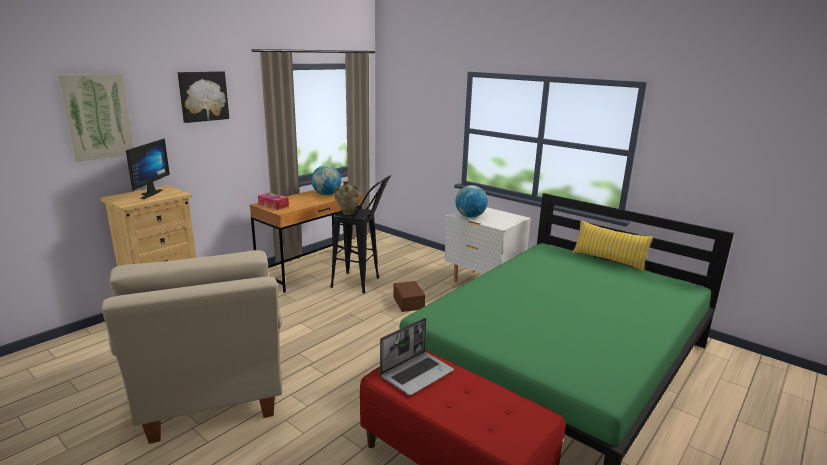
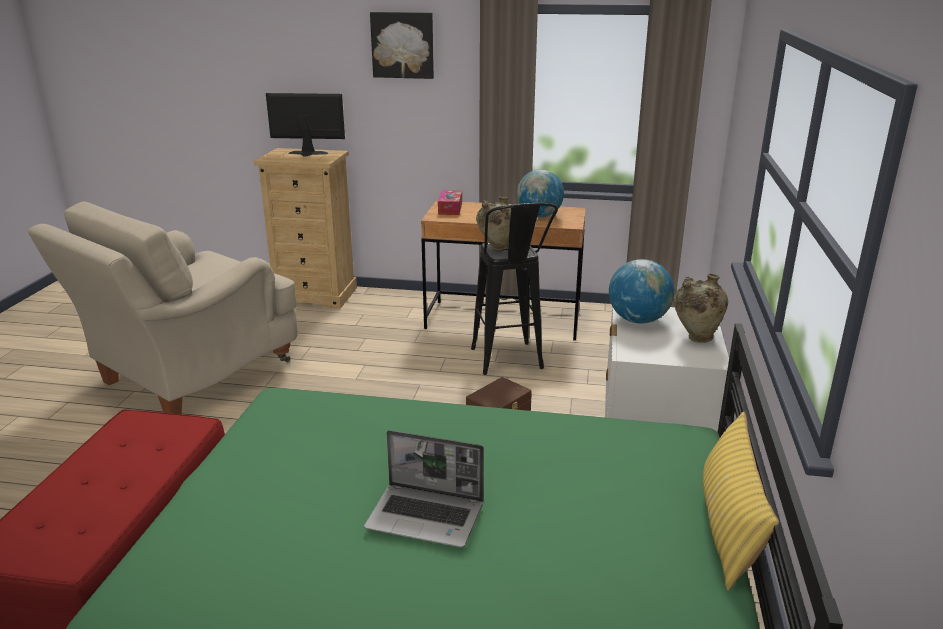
camera: 60 degrees right, 5 degrees up
(97, 116) = (282, 59): picture -> none
(147, 194) = (307, 154): monitor -> monitor turned 150 degrees counterclockwise
(417, 373) = (146, 439): laptop -> laptop (427, 516)
(498, 214) = (695, 338): none -> beige vase

